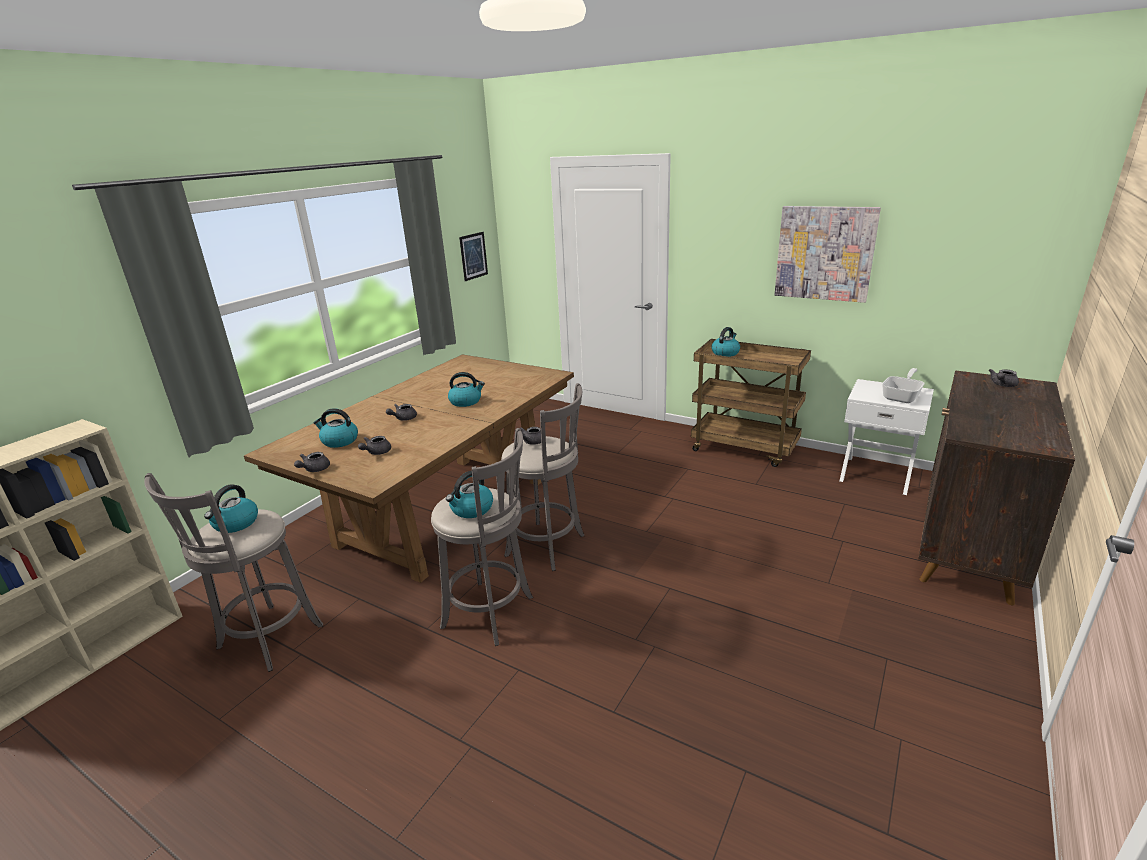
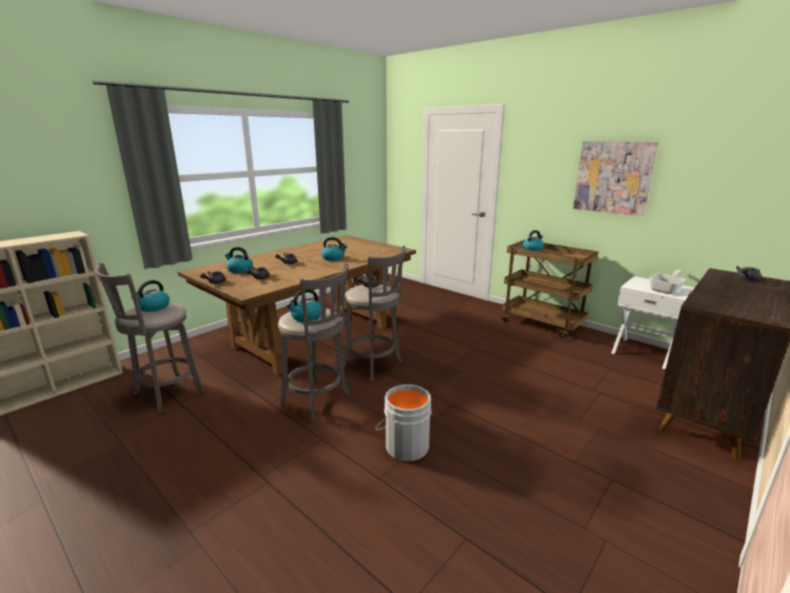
camera: 10 degrees right, 5 degrees down
(473, 256) = (366, 173): picture -> none
(631, 658) = (405, 445): none -> grey bucket

